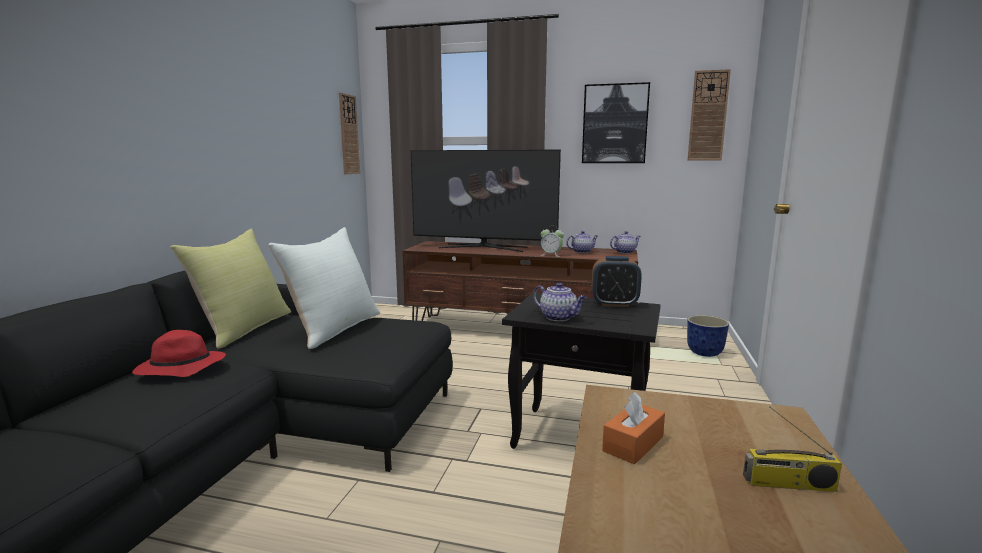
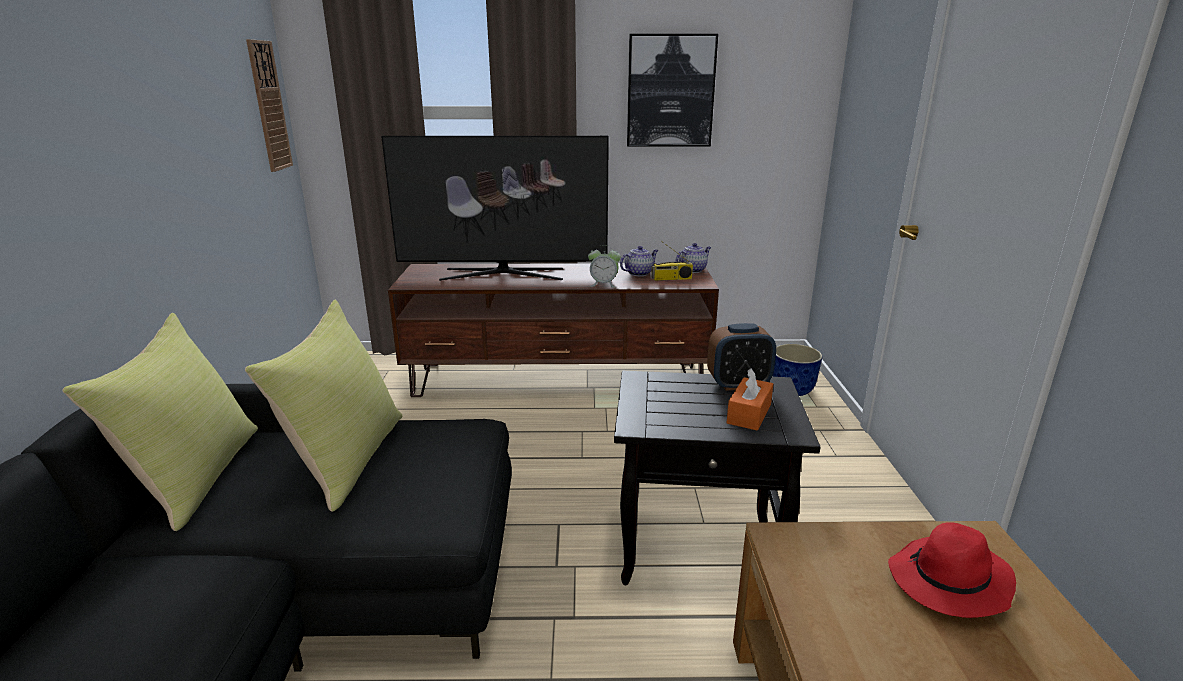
camera: 15 degrees left, 10 degrees up
(180, 368) = (138, 596): red hat -> red hat (949, 582)
(334, 329) = (348, 459): white pillow -> yellow pillow
(559, 317) = (686, 423): teapot -> none
(633, 444) = (853, 626): orange tissue box -> orange tissue box (749, 414)
(708, 116) = (790, 82): wall clock -> none
(788, 484) = (1041, 659): radio -> radio (671, 279)

